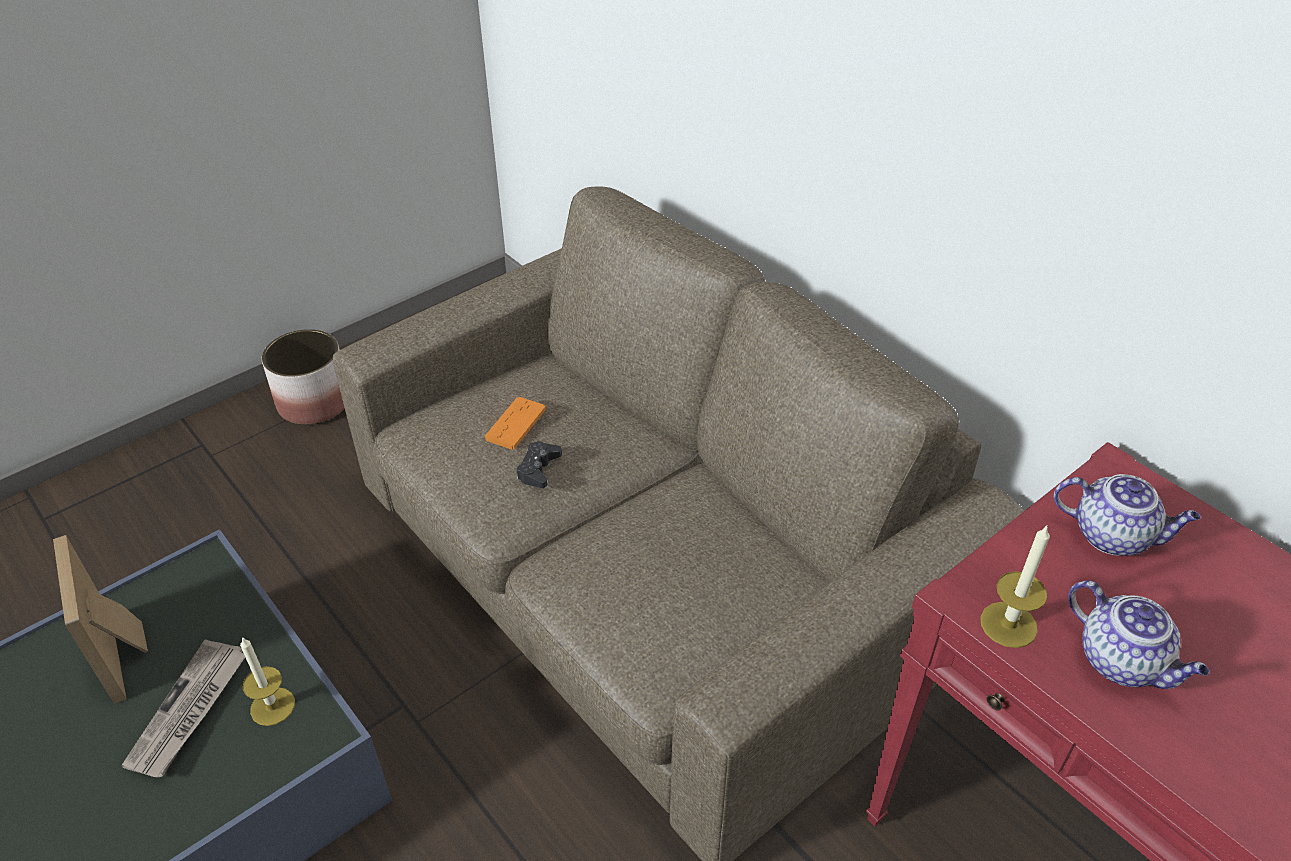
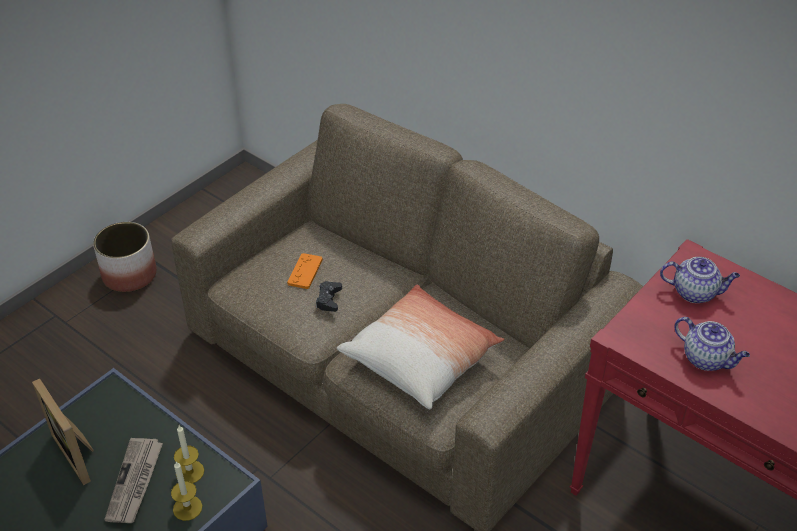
camera: 10 degrees left, 0 degrees up
(653, 579) = (421, 359): none -> pillow
(1008, 624) = (644, 348): candle -> candle (187, 508)

